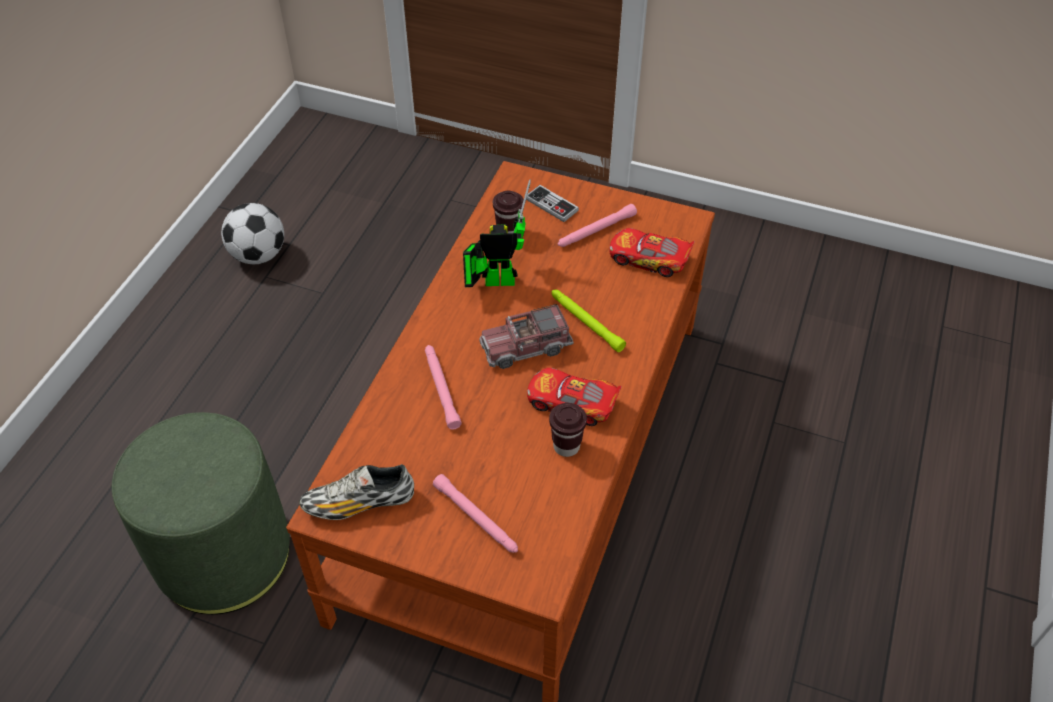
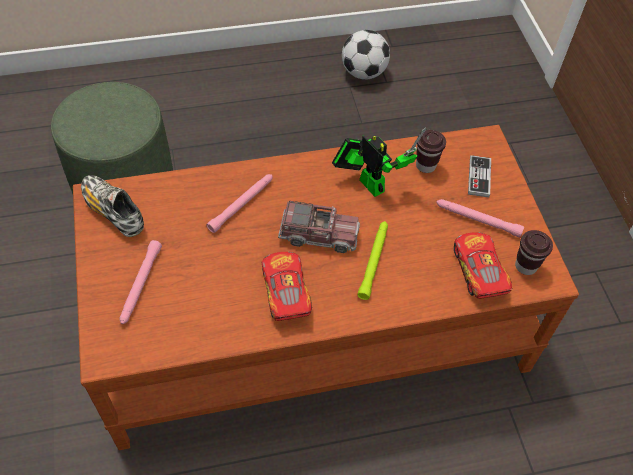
camera: 55 degrees right, 5 degrees up
(525, 347) = (319, 234): toy truck -> toy truck turned 150 degrees clockwise
(566, 446) = (241, 309): brown cup -> brown cup (526, 266)

